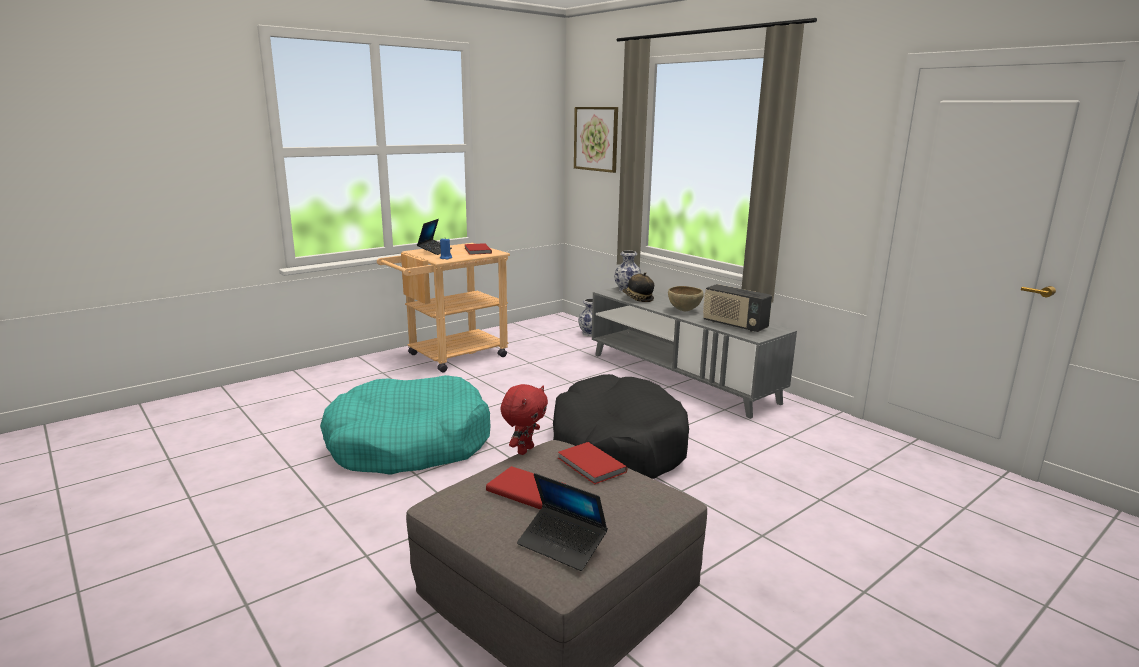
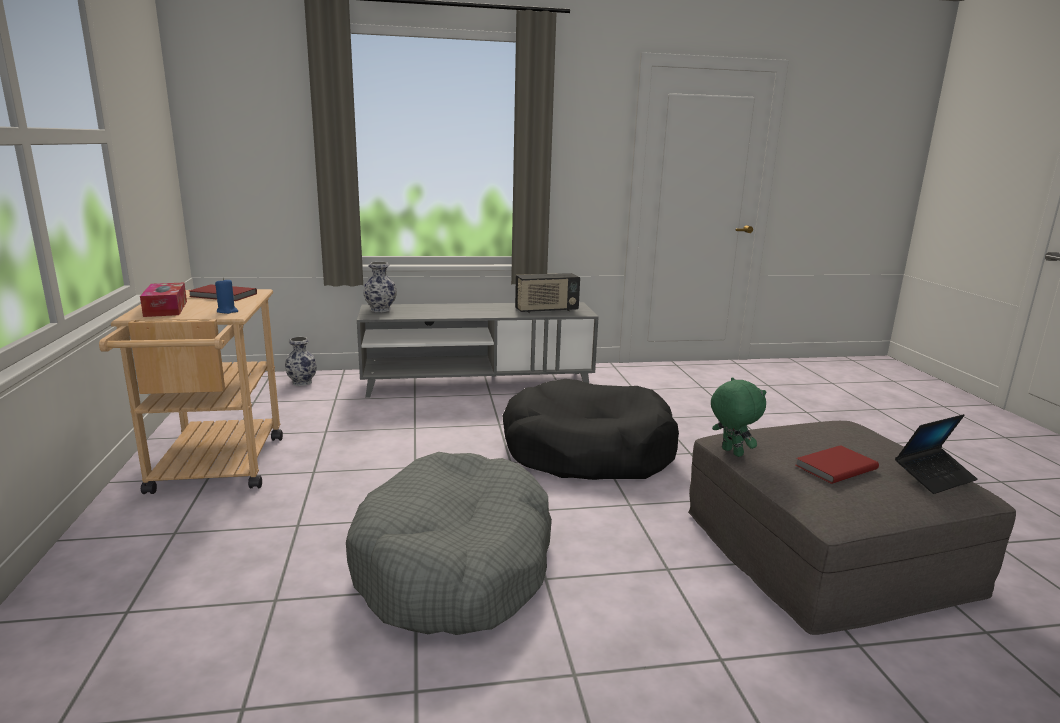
camera: 60 degrees left, 0 degrees up
(409, 444) = (455, 565): turquoise dog bed -> grey dog bed
(434, 251) = (166, 308): laptop -> tissue box
(524, 450) = (731, 452): red plush toy -> green plush toy
(590, 466) = (791, 432): red book -> none
(596, 139) = (246, 126): picture -> none
(637, 299) = (417, 313): hat -> none
(684, 310) = (482, 311): brown bowl -> none

